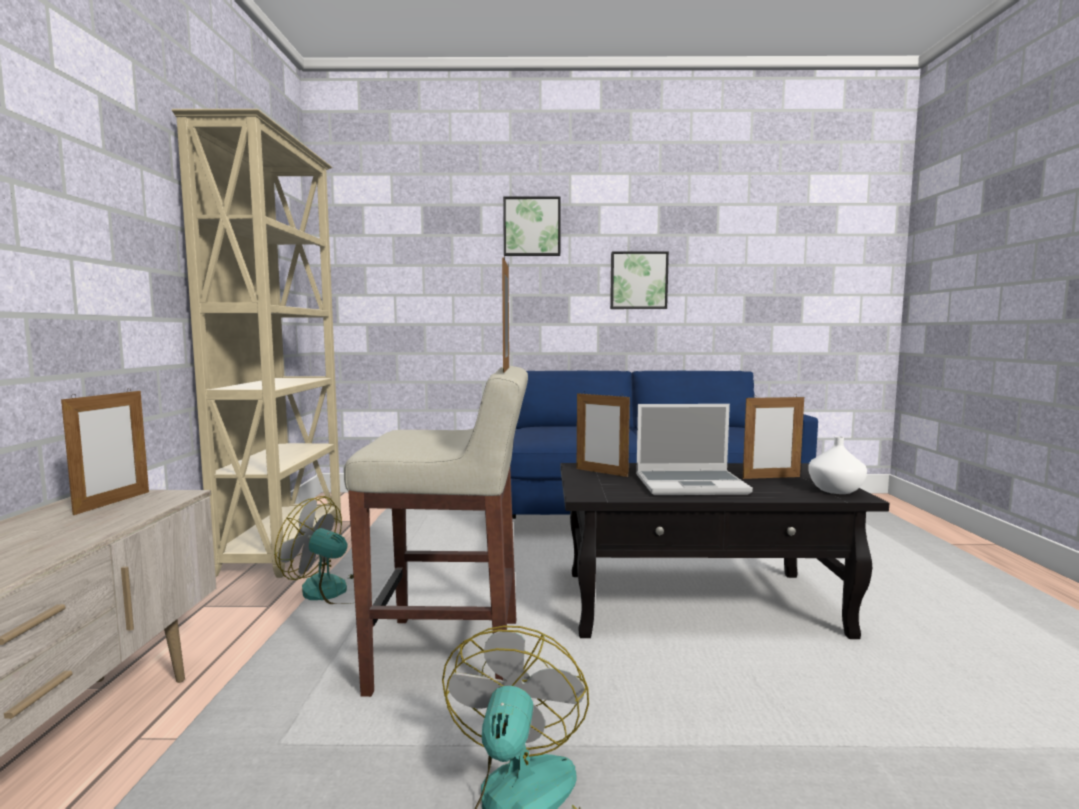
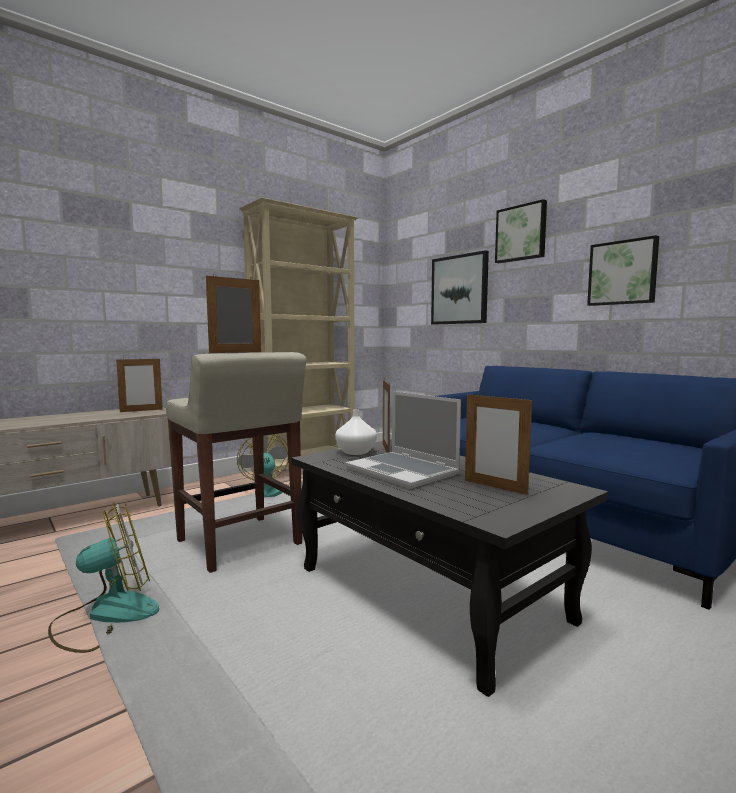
camera: 50 degrees right, 0 degrees up
(450, 281) = (459, 290): none -> picture
(836, 490) = (503, 513): white vase -> white vase (356, 452)

